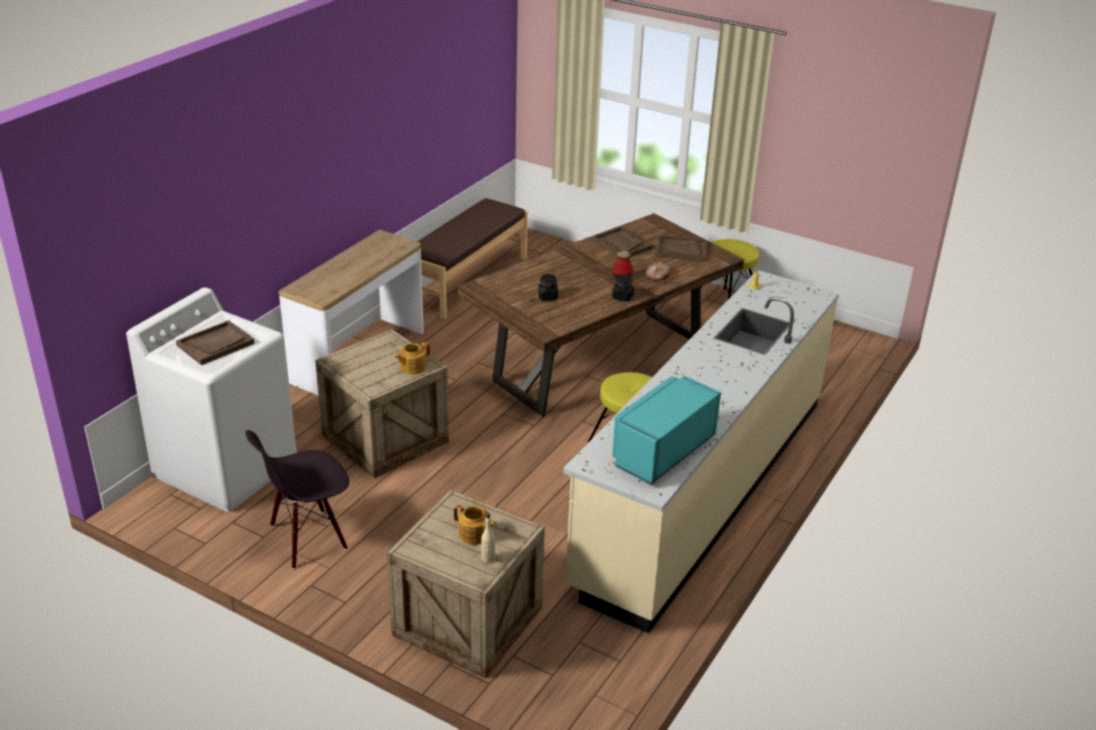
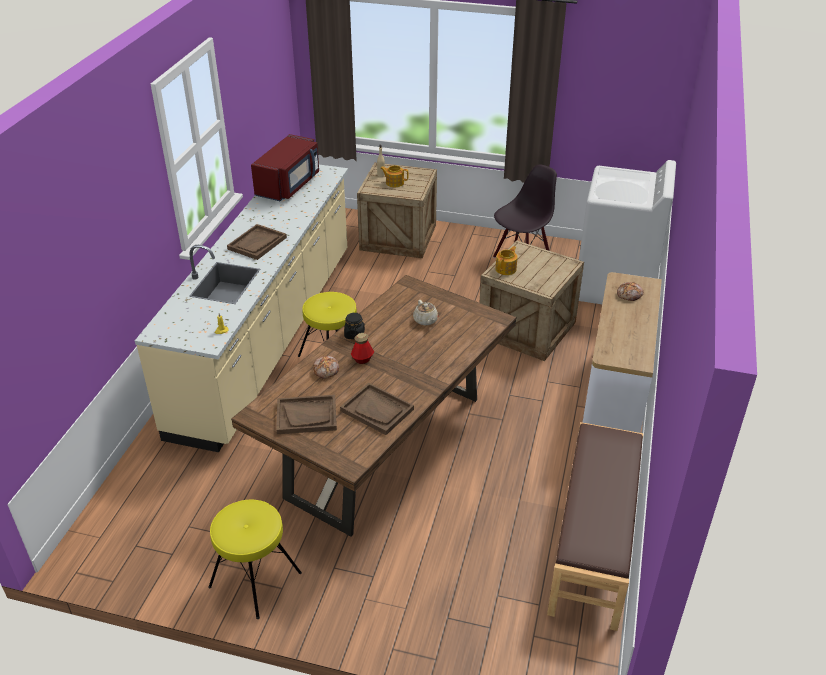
camera: 165 degrees right, 5 degrees up
(215, 344) = (622, 184): brown tray -> brown tray (257, 243)
(329, 282) = (629, 295): none -> bread
(547, 296) = (425, 320): black jar -> beige teapot
(662, 451) = (289, 185): turquoise microwave -> red microwave

